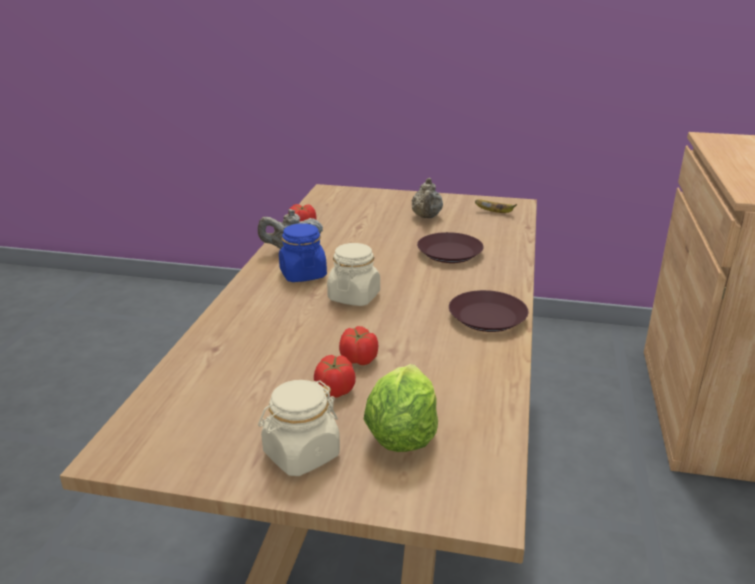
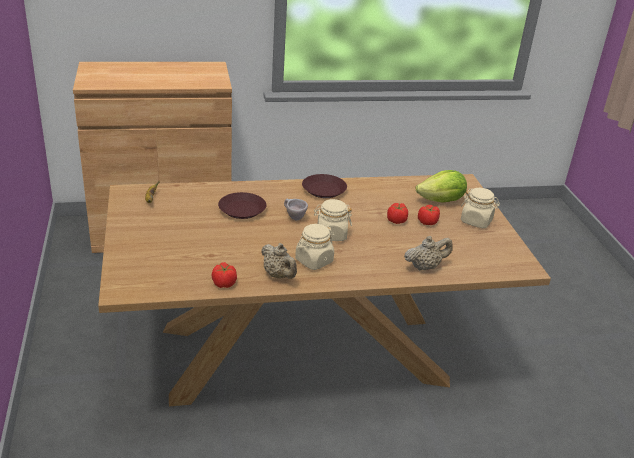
camera: 115 degrees left, 5 degrees up
(303, 274) = (314, 261): blue jar -> beige jar
(414, 280) = (293, 217): none -> beige cup
(426, 217) = (174, 227): beige teapot -> beige teapot (425, 267)

